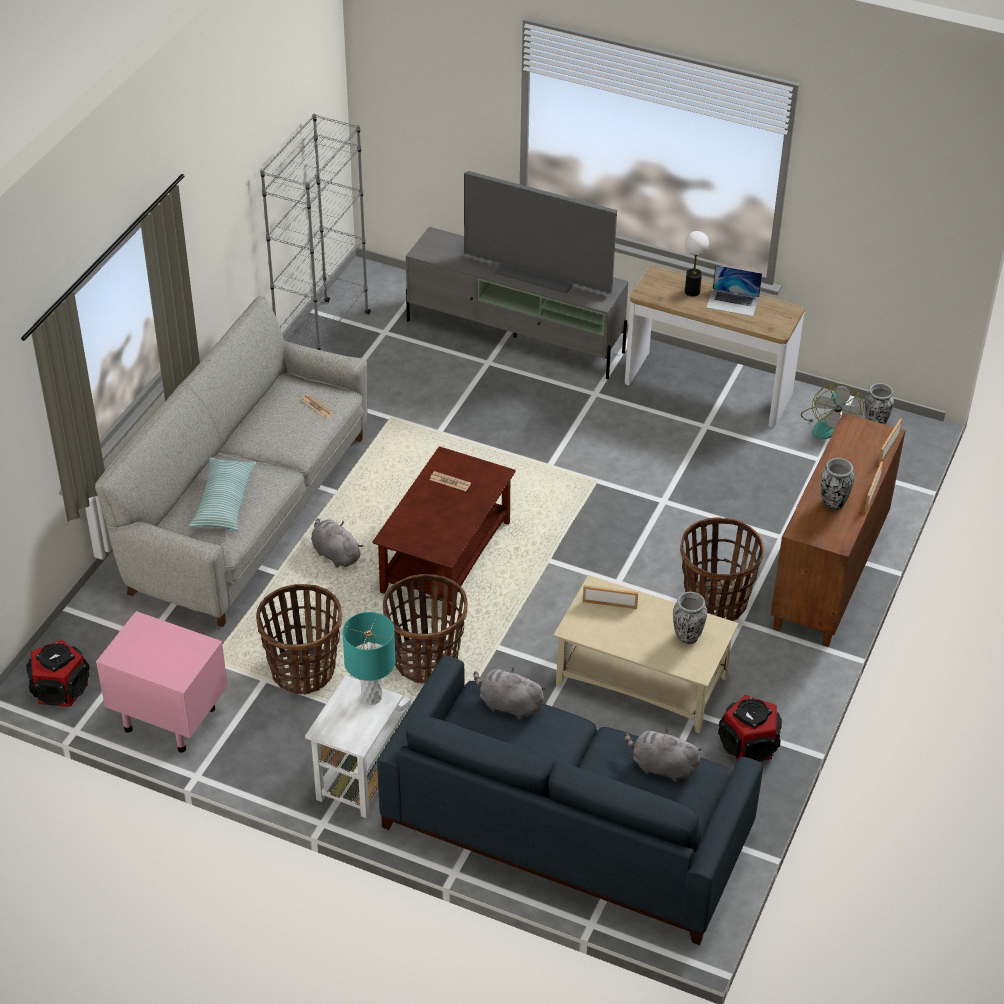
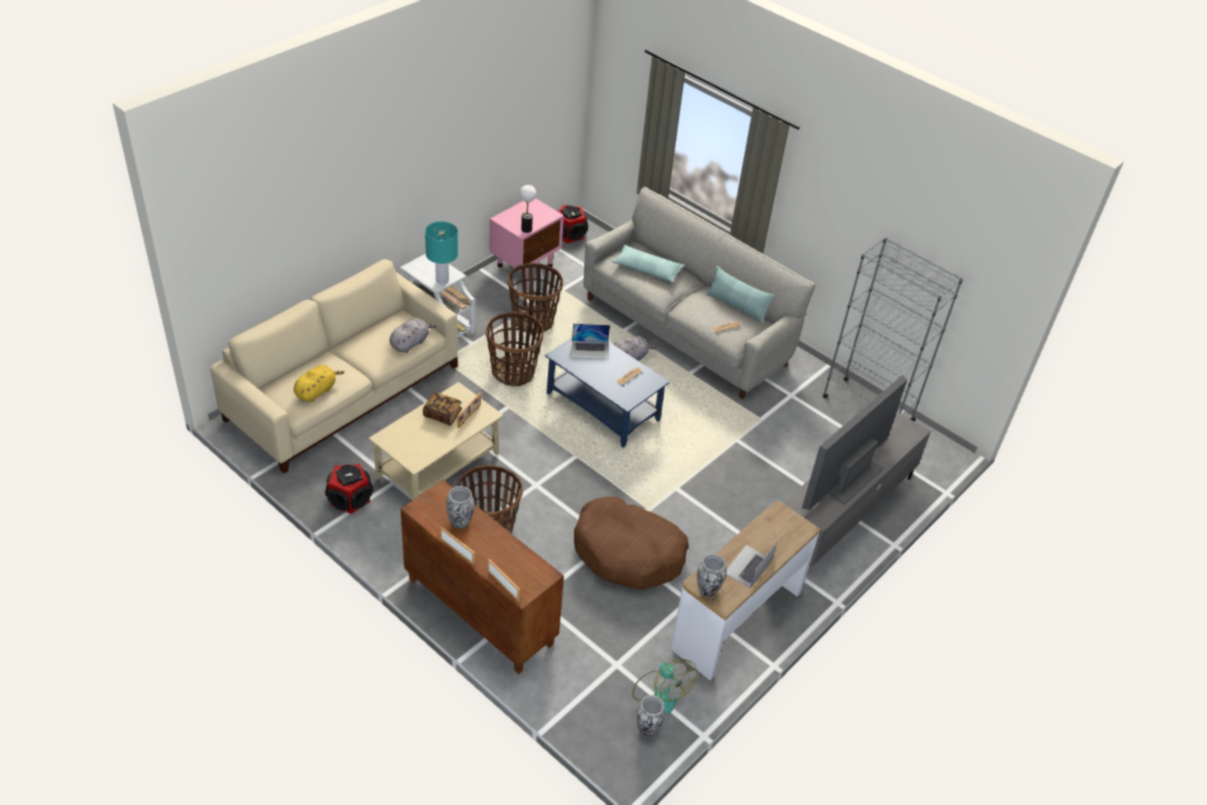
camera: 105 degrees right, 0 degrees up
(264, 407) = (737, 307): none -> pillow
(418, 527) = (590, 350): none -> laptop
(446, 556) = (603, 407): brown coffee table -> blue coffee table
(566, 827) = (345, 393): blue sofa -> beige sofa
(623, 629) = (442, 414): none -> book
(661, 767) = (317, 391): grey plush toy -> yellow plush toy
(671, 482) = (628, 553): none -> brown dog bed
(687, 637) = (416, 443): vase -> vase (708, 590)
(692, 291) = (772, 544): table lamp -> table lamp (526, 229)
(828, 423) = (661, 692): fan -> fan turned 150 degrees counterclockwise

